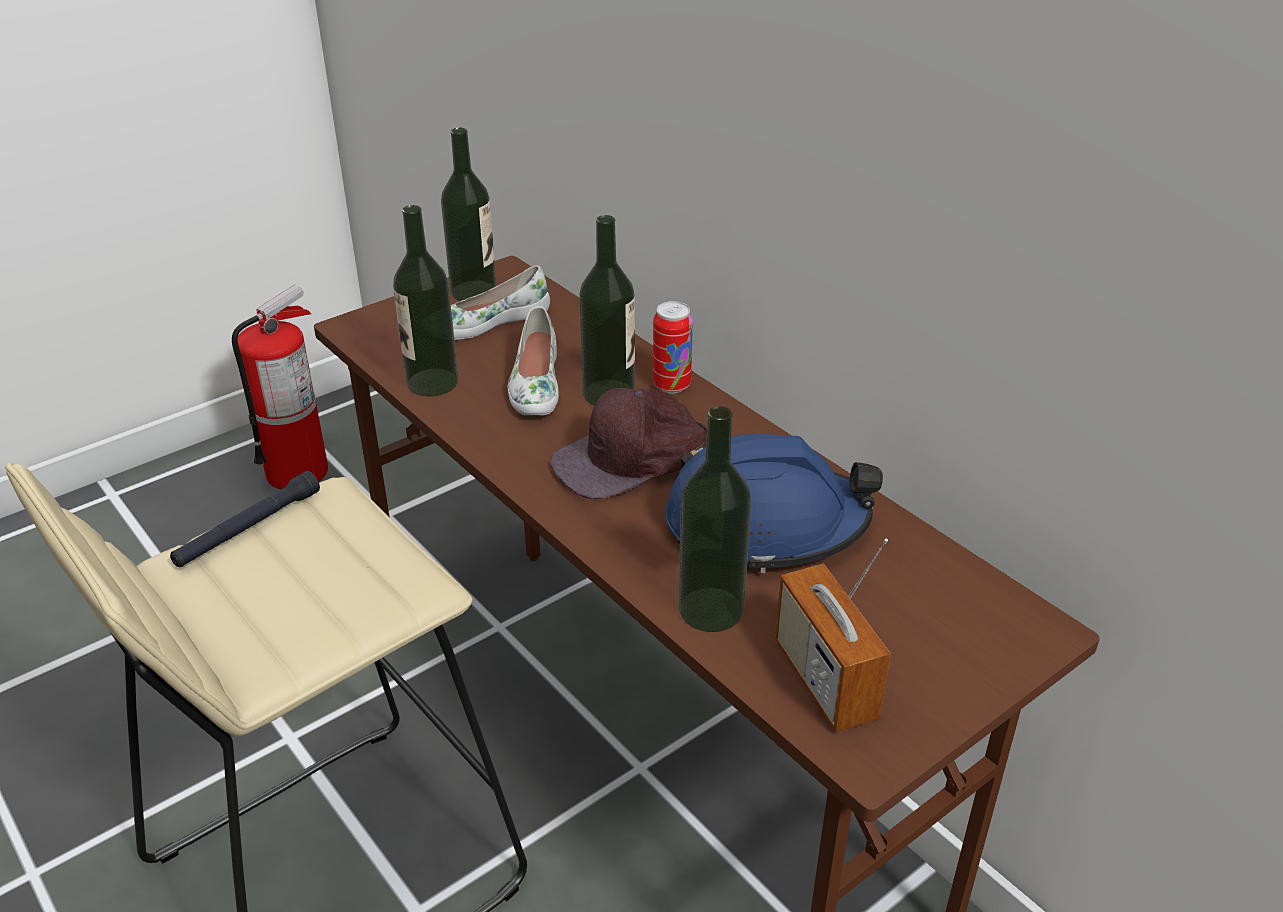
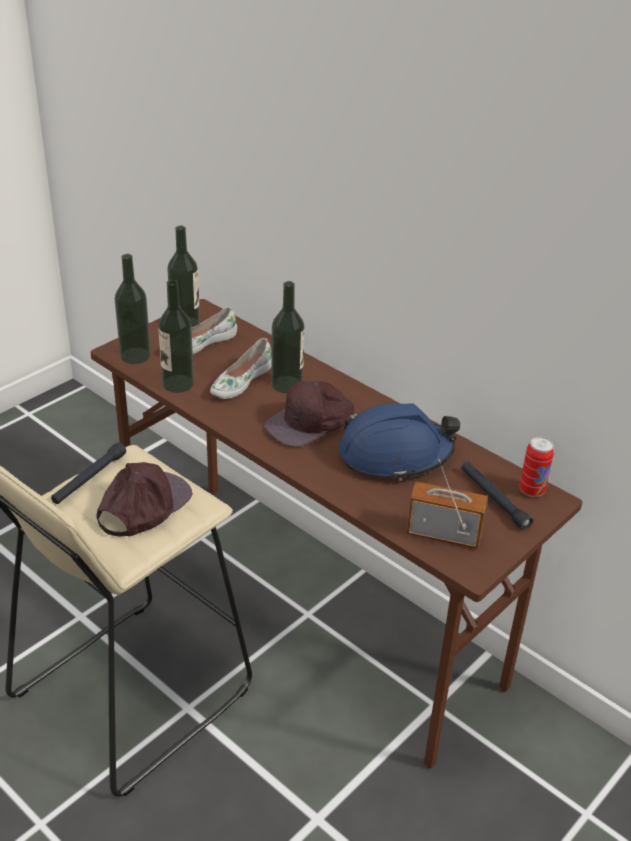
camera: 10 degrees left, 0 degrees up
(298, 471) = (39, 447): fire extinguisher -> none
(319, 581) = (143, 505): none -> brown cap
(534, 383) = (240, 381): white shoe -> white shoe turned 45 degrees clockwise
(671, 385) = (323, 377): can -> can (532, 490)
(711, 609) = (375, 502): bottle -> bottle (135, 355)
(824, 680) = (443, 534): radio -> radio turned 135 degrees clockwise
(930, 620) = (493, 499): none -> black flashlight

